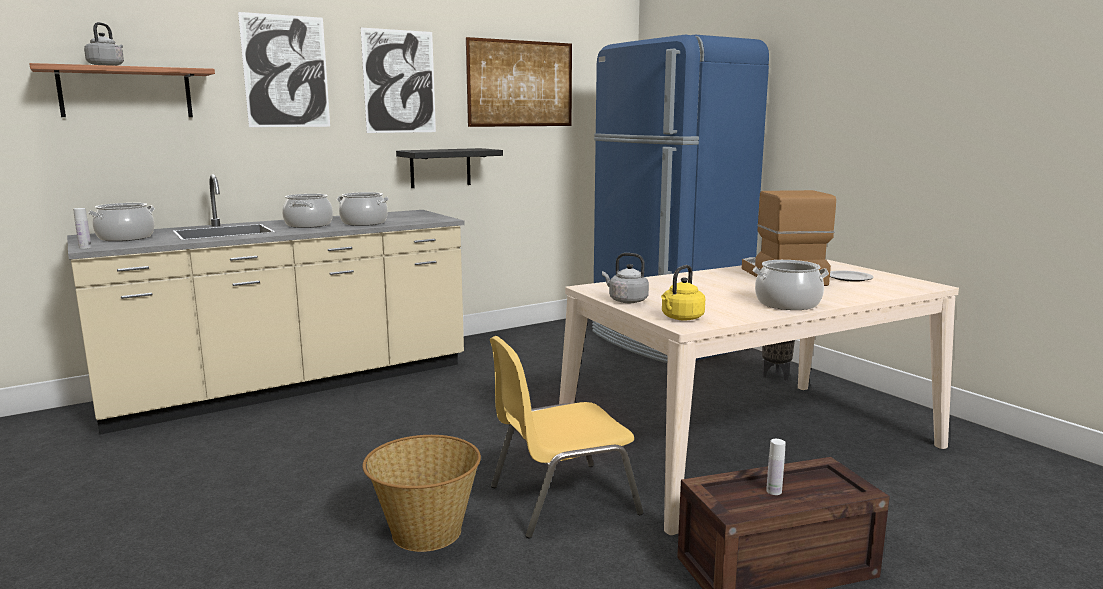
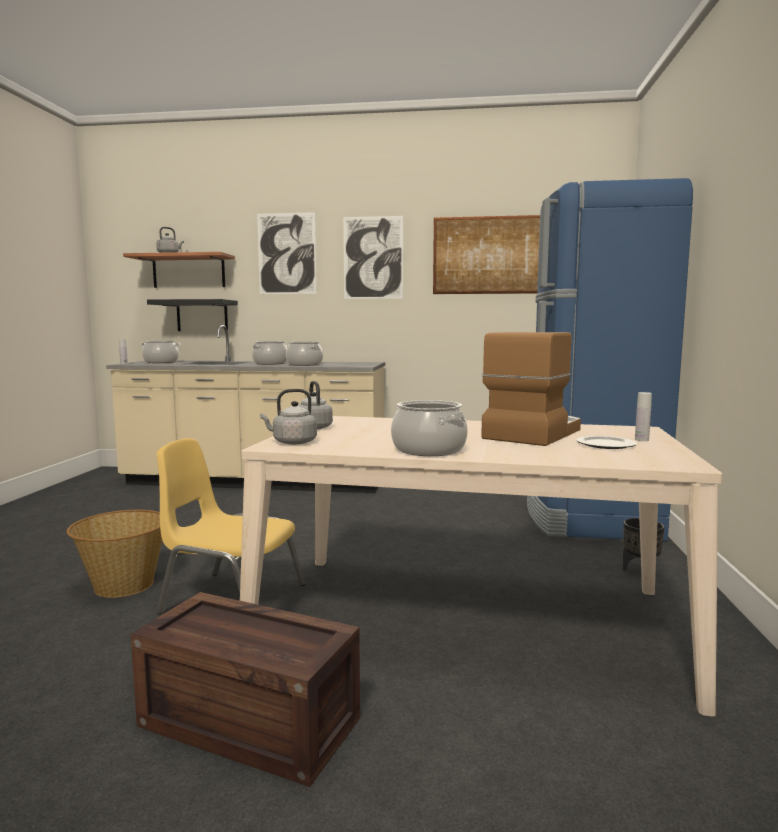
camera: 40 degrees right, 5 degrees down
(440, 168) = (406, 328): black shelf -> black shelf (202, 316)
(681, 318) = (292, 442): yellow kettle -> grey kettle
(774, 491) = (239, 631): white bottle -> white bottle (641, 440)

